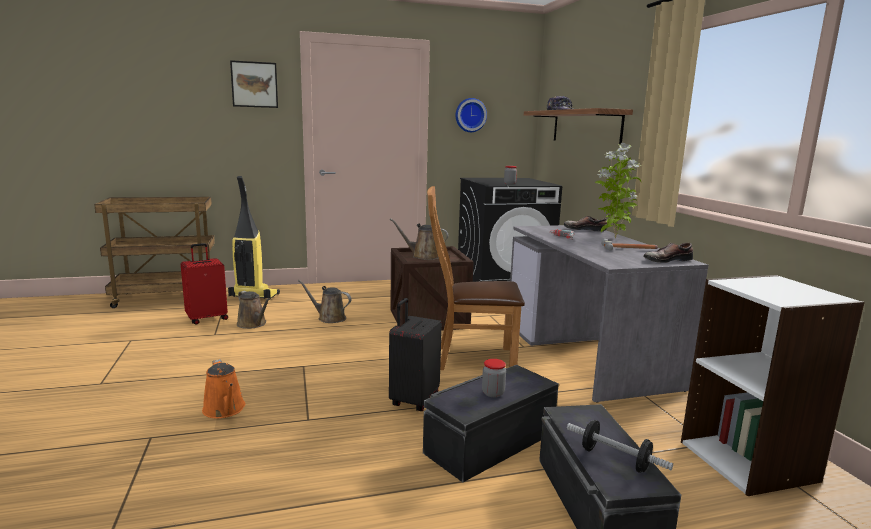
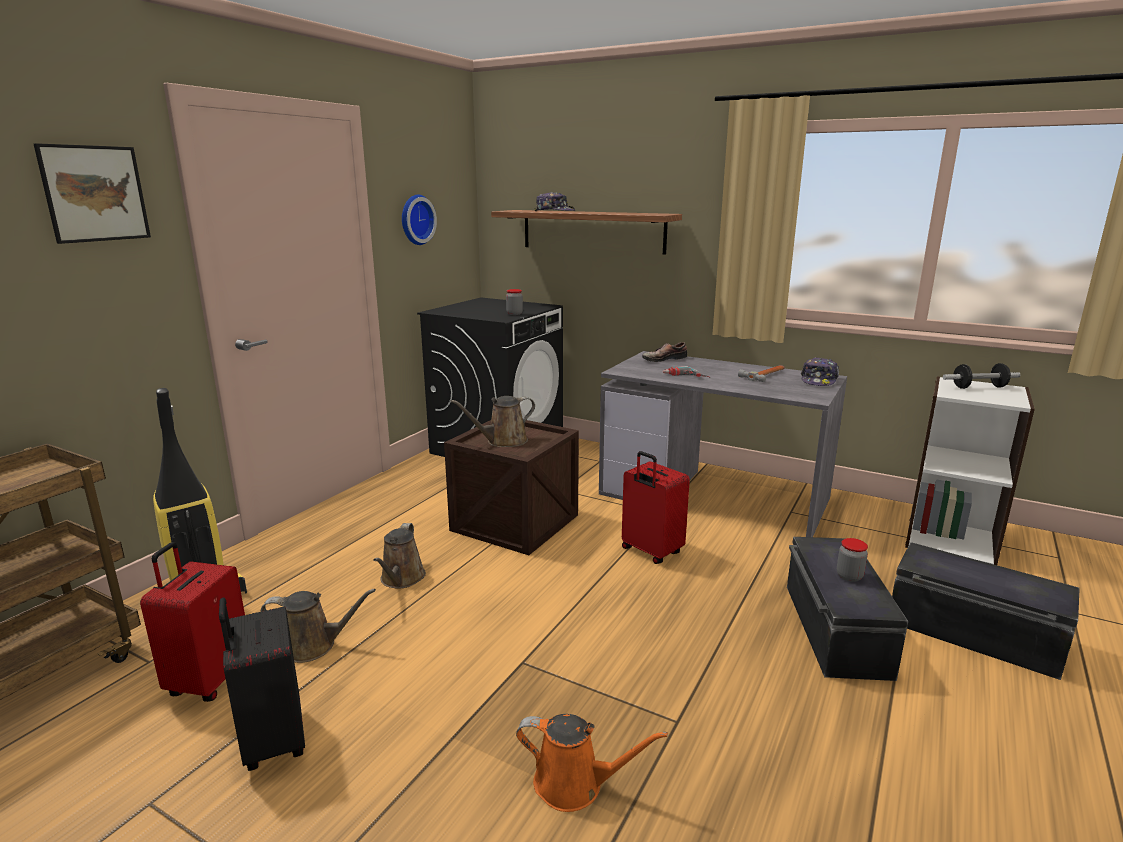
camera: 45 degrees left, 5 degrees up
(329, 318) = (401, 579): brown watering can -> brown watering can turned 60 degrees counterclockwise
(413, 400) = (706, 628): black suitcase -> black suitcase (272, 741)
(470, 359) = (650, 552): brown chair -> red suitcase
(613, 238) = (714, 364): potted plant -> none
(615, 459) = (1014, 584): dumbbell -> dumbbell (979, 387)
(666, 260) = (819, 380): shoe -> cap

